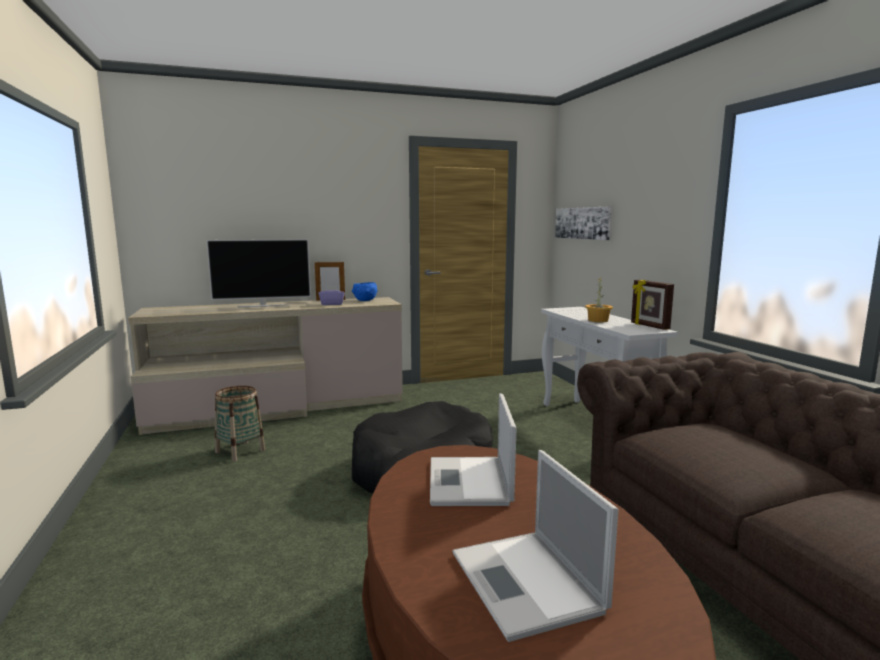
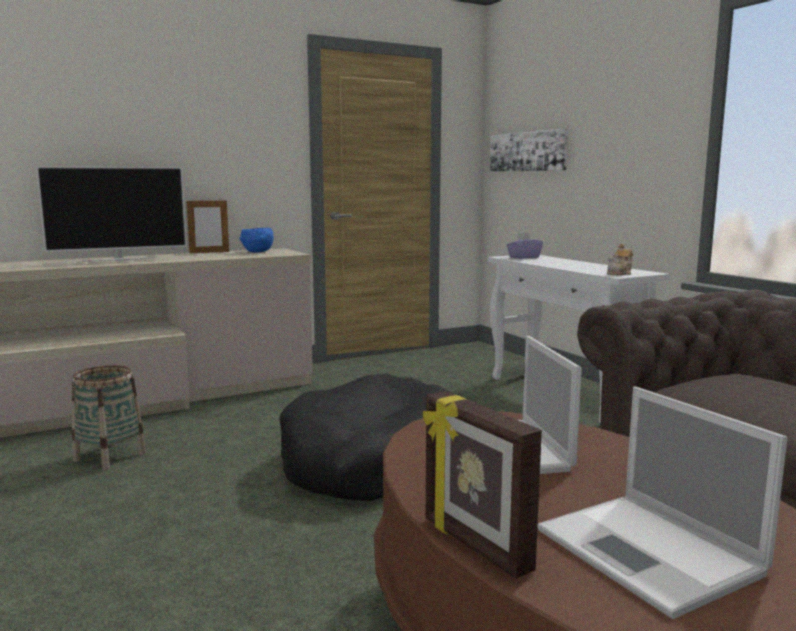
camera: 10 degrees left, 0 degrees up
(332, 304) = (215, 256): purple tissue box -> purple tissue box (523, 257)
(598, 320) = (568, 266): potted plant -> none
(634, 330) = (620, 274): none -> teapot
(649, 326) = (632, 269): picture frame -> picture frame (474, 545)

